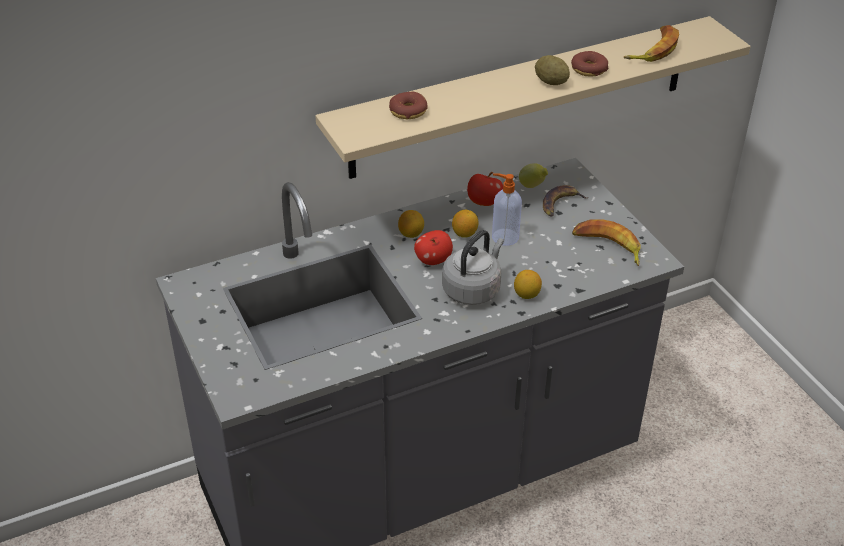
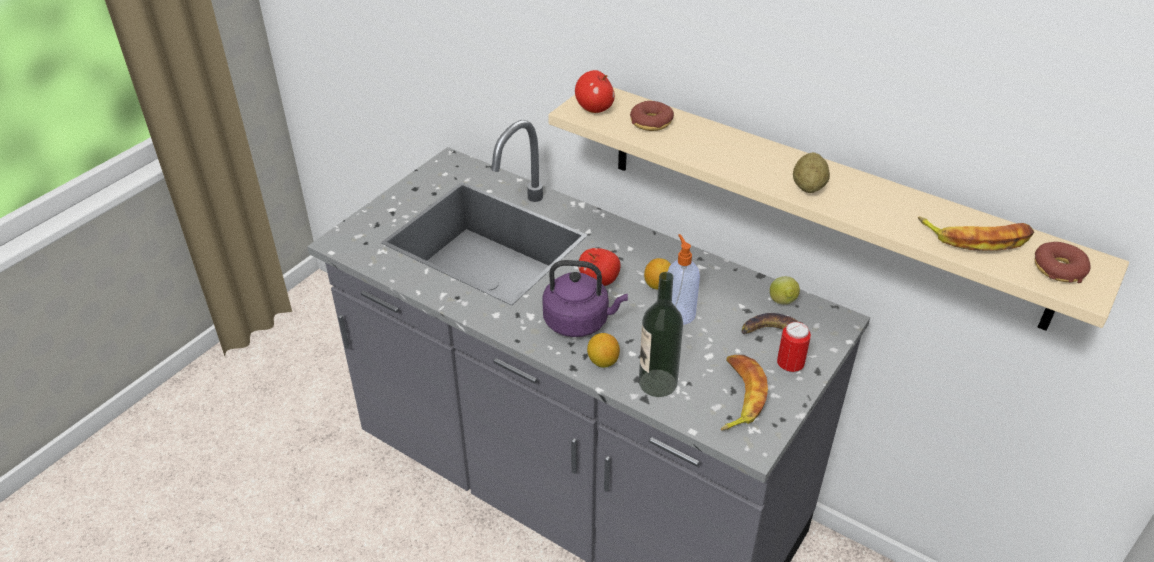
camera: 60 degrees right, 0 degrees up
(411, 234) = (625, 252): lemon -> none
(473, 289) = (579, 322): grey kettle -> purple kettle
(483, 202) = (719, 279): apple -> apple (594, 109)
(568, 277) = (657, 383): none -> bottle
(588, 69) = (867, 204): donut -> donut (1058, 269)
(595, 211) = (790, 366): none -> can

